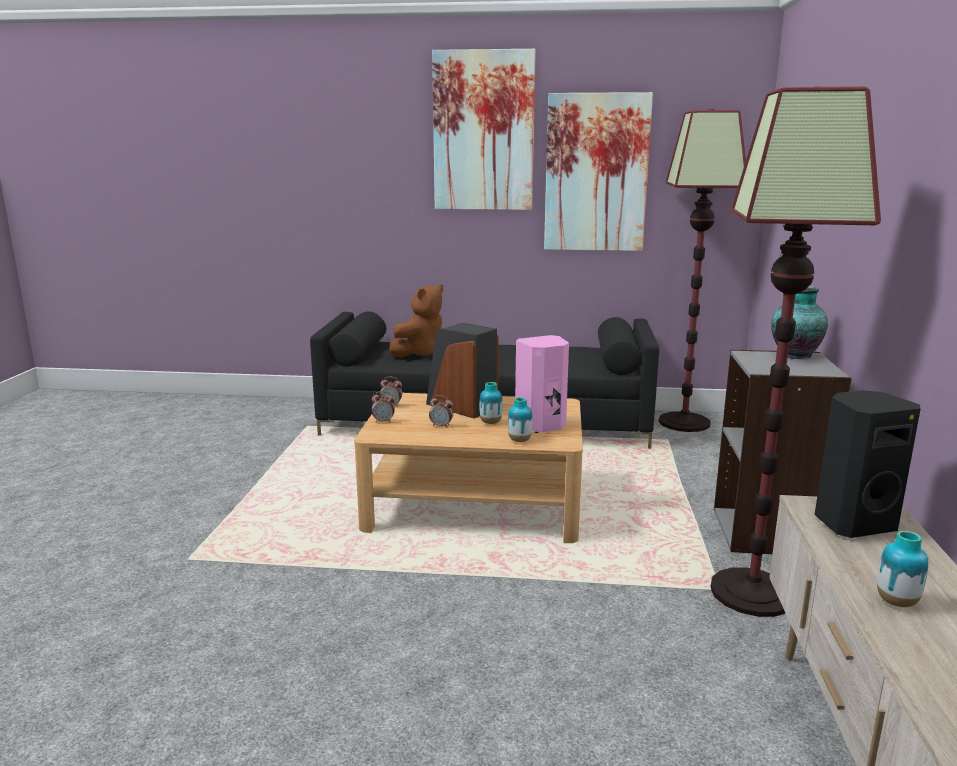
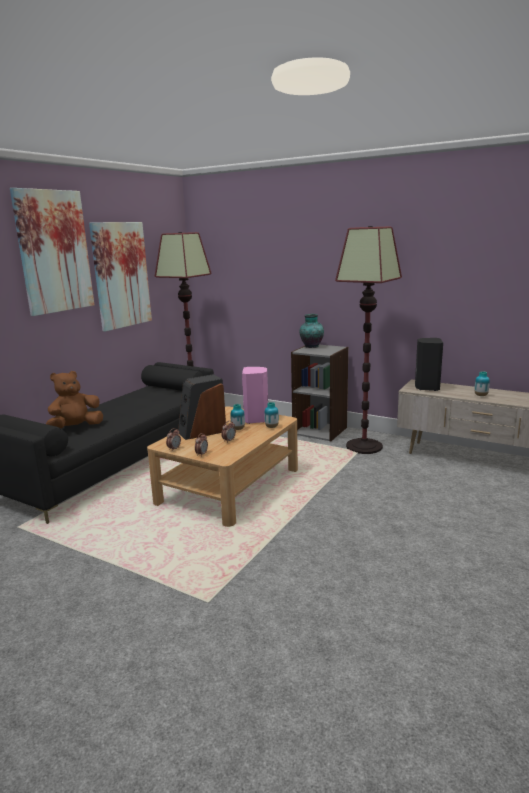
camera: 65 degrees left, 0 degrees up
(420, 353) = (75, 428): brown plush toy -> brown plush toy turned 105 degrees counterclockwise

